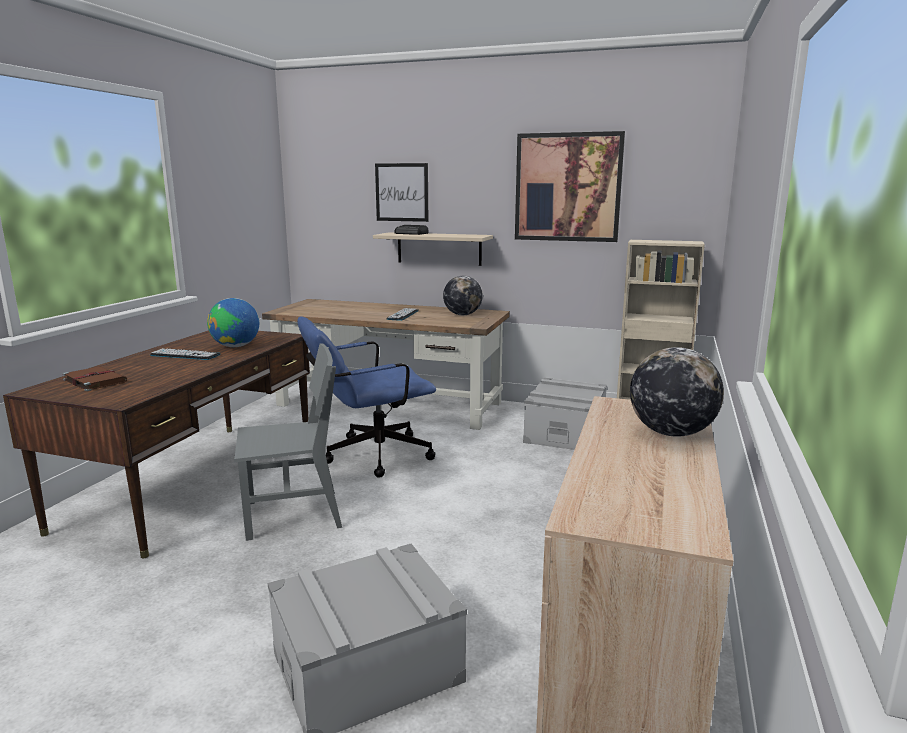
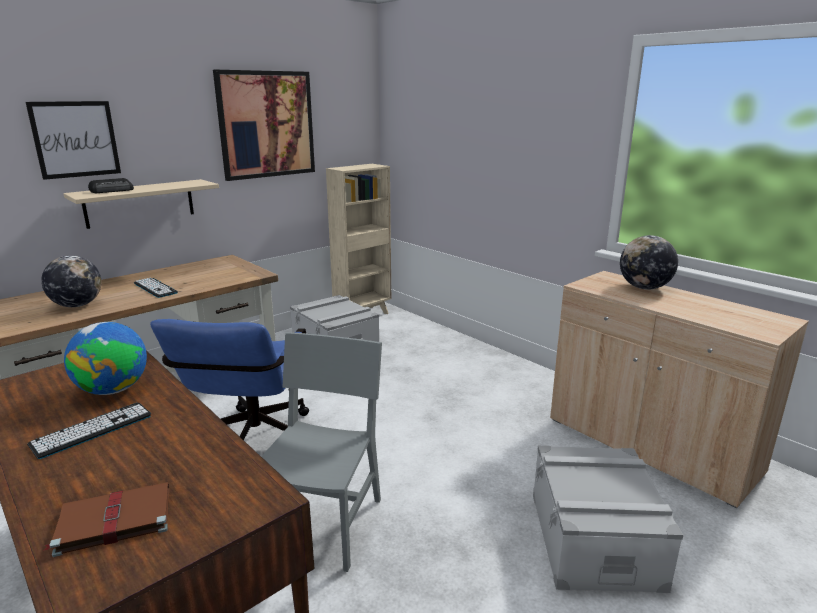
camera: 60 degrees left, 5 degrees up
(462, 315) = (210, 269): globe -> globe (77, 305)

